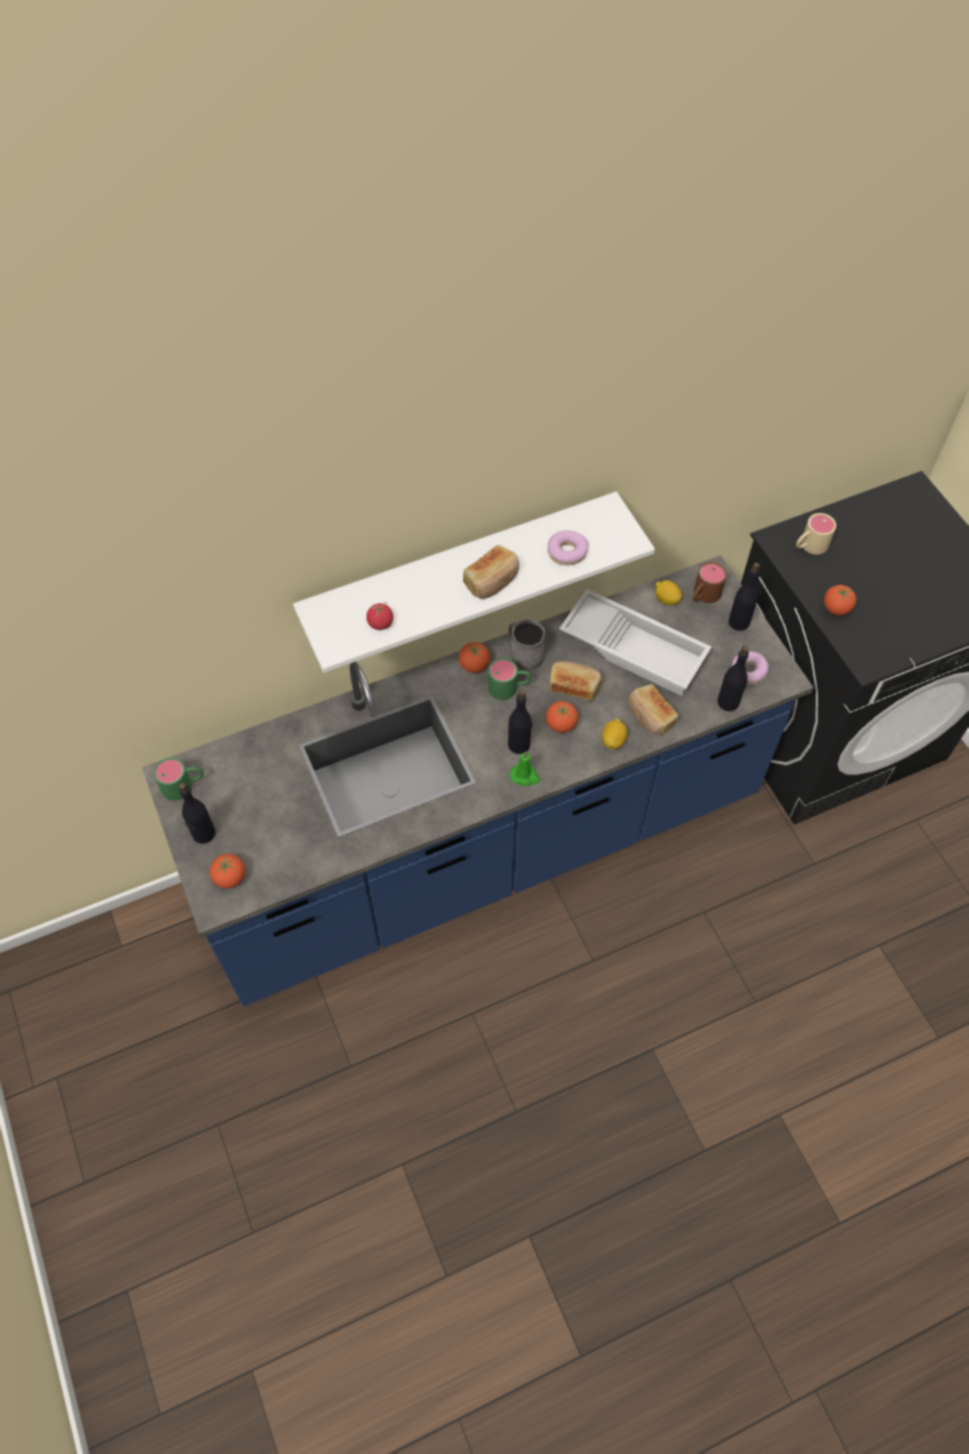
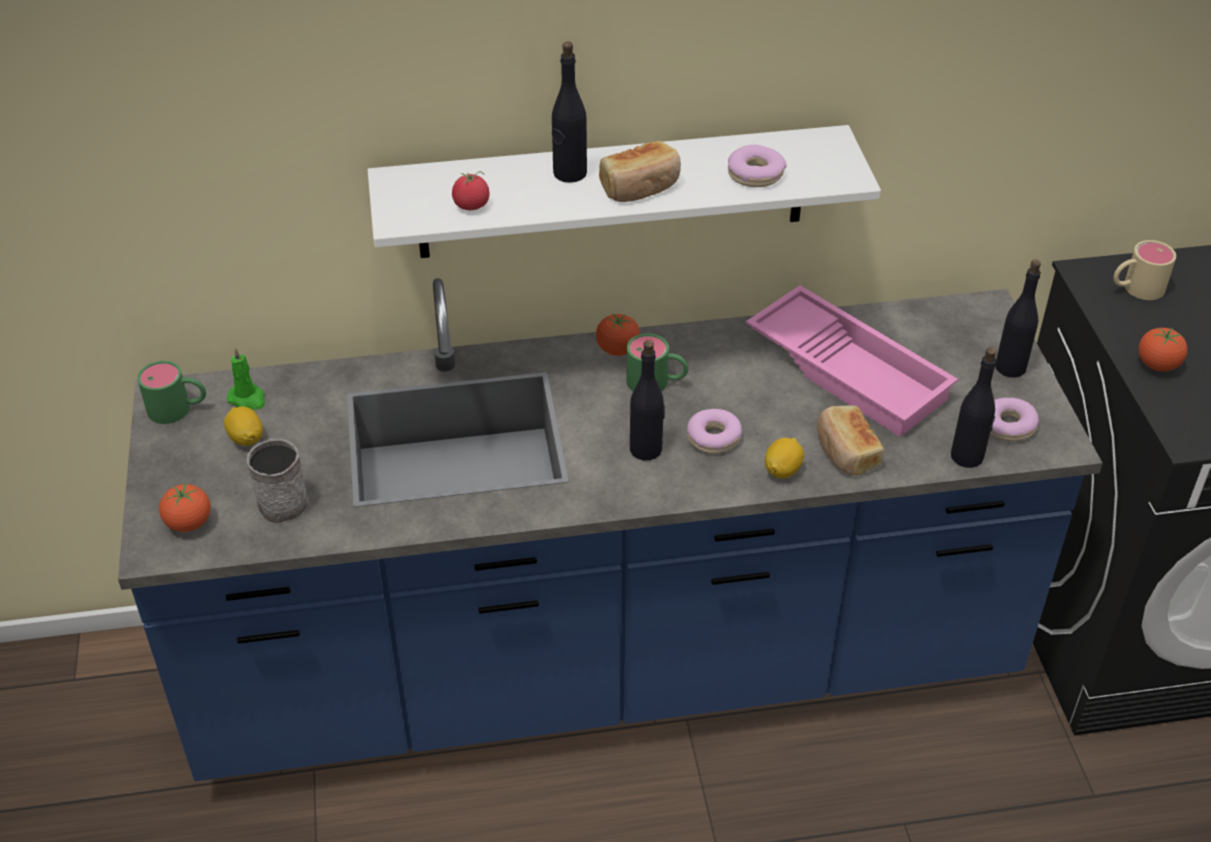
camera: 15 degrees right, 15 degrees down
(203, 833) = (178, 467): black bottle -> black bottle (569, 173)
(523, 654) = (690, 350): grey mug -> grey mug (280, 499)
(525, 776) = (641, 487): green candle -> green candle (248, 399)
(561, 724) = (713, 437): tomato -> donut
(574, 686) = (748, 397): bread -> none
(635, 647) = (850, 370): white tray -> pink tray
(666, 599) = (913, 324): lemon -> lemon (246, 438)
(703, 596) = (967, 329): brown mug -> none

